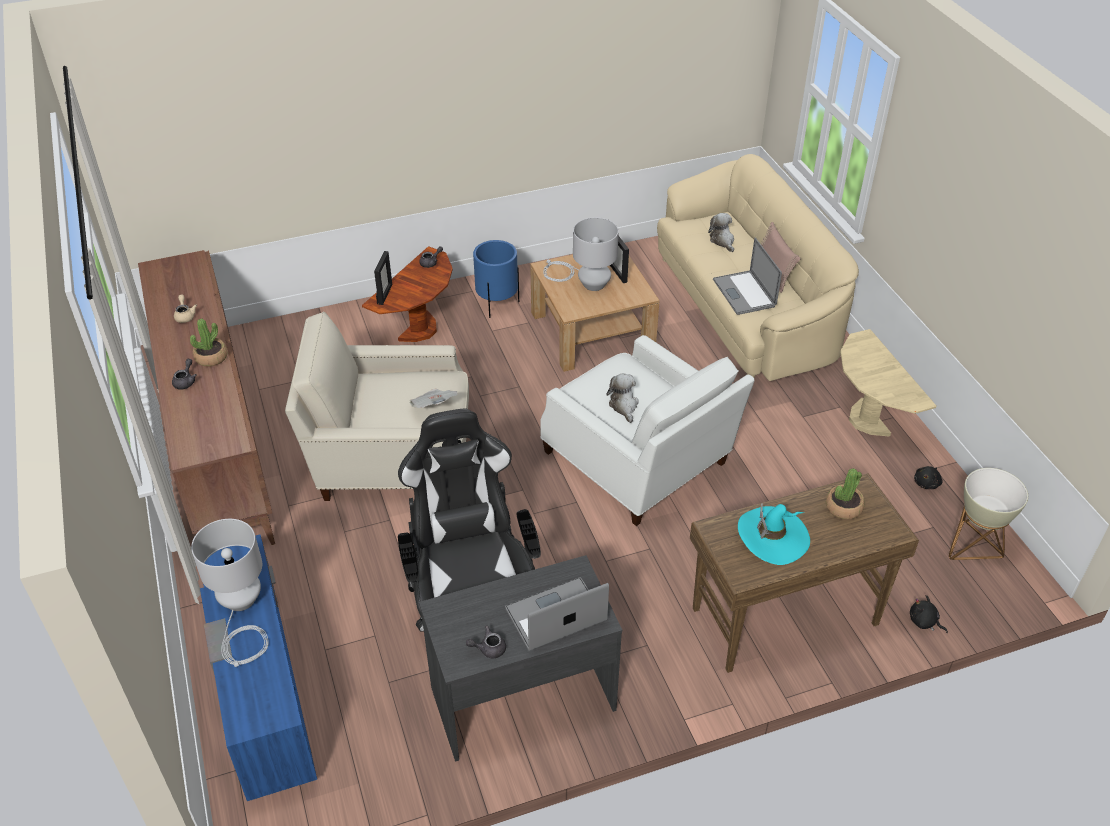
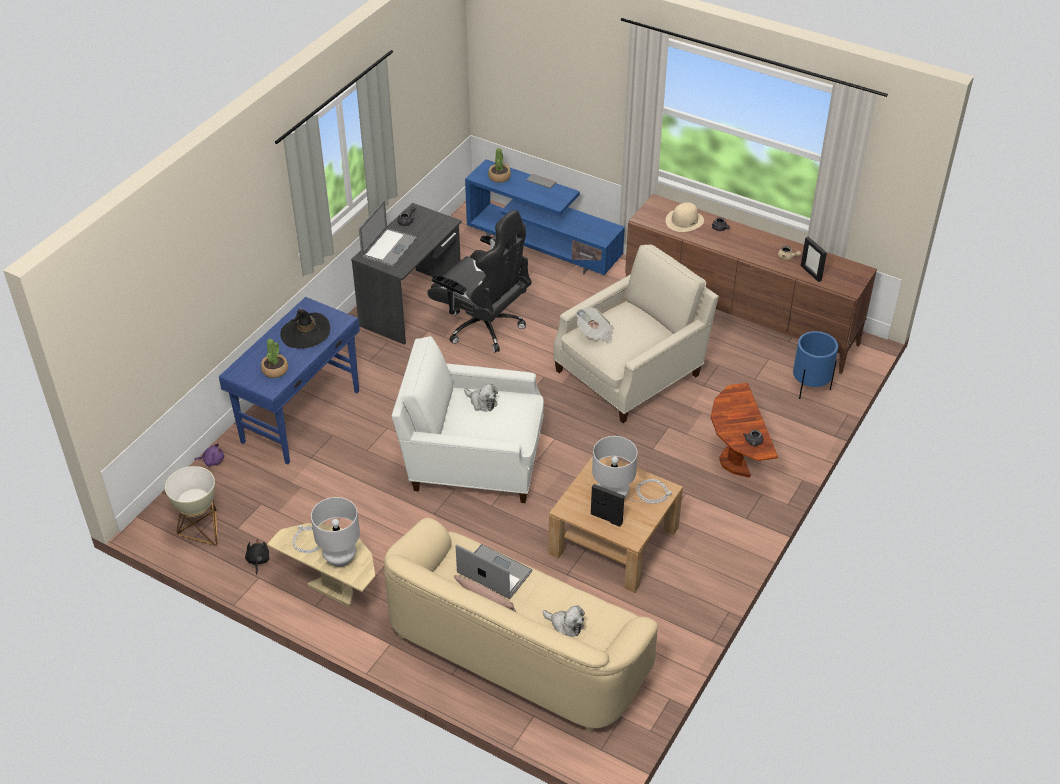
camera: 140 degrees right, 0 degrees up
(200, 413) = (684, 220): none -> beige hat
(211, 357) = (730, 246): potted plant -> potted plant (499, 177)
(242, 617) = (543, 191): grey table lamp -> grey table lamp (328, 551)
(384, 294) = (745, 398): picture frame -> picture frame (811, 273)
(497, 304) = (712, 518): blue planter -> blue planter (809, 387)
(773, 537) = (305, 333): turquoise hat -> black hat
(784, 618) = (301, 416): brown console table -> blue console table
(924, 622) = (212, 461): black plush toy -> purple plush toy

